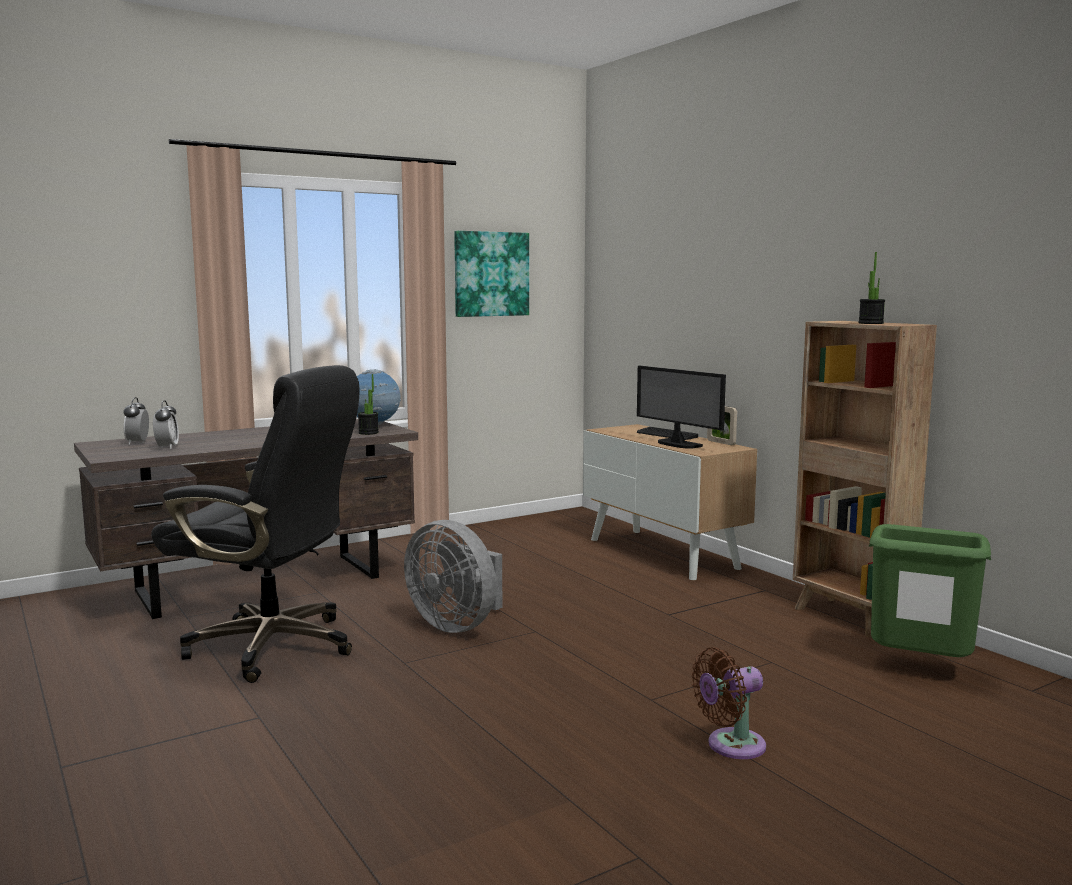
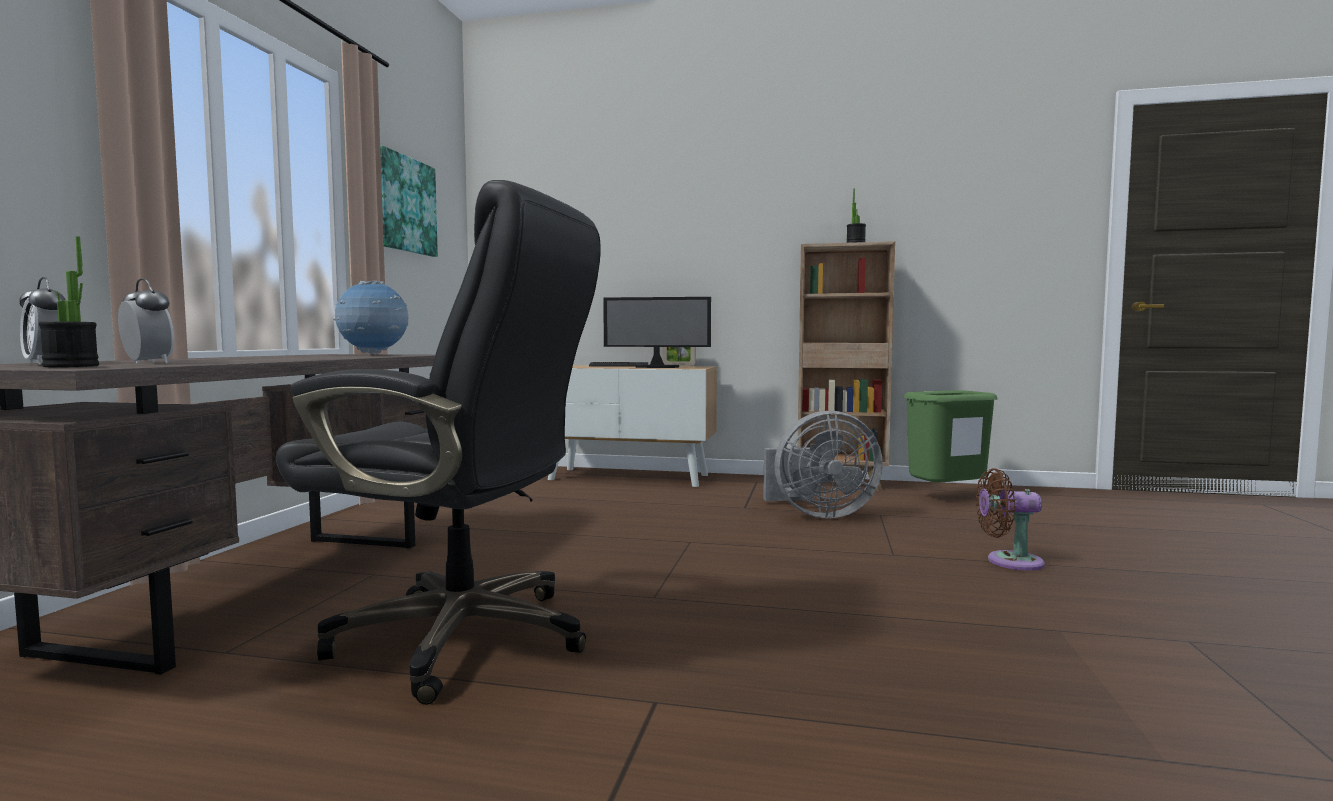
camera: 45 degrees left, 5 degrees down
(268, 646) = (456, 637): black office chair -> black office chair turned 45 degrees clockwise
(368, 433) = (400, 355): potted plant -> potted plant (71, 366)
(457, 625) = (612, 556): grey fan -> grey fan (818, 514)
(730, 746) = (1008, 561): brown fan -> brown fan turned 75 degrees clockwise

